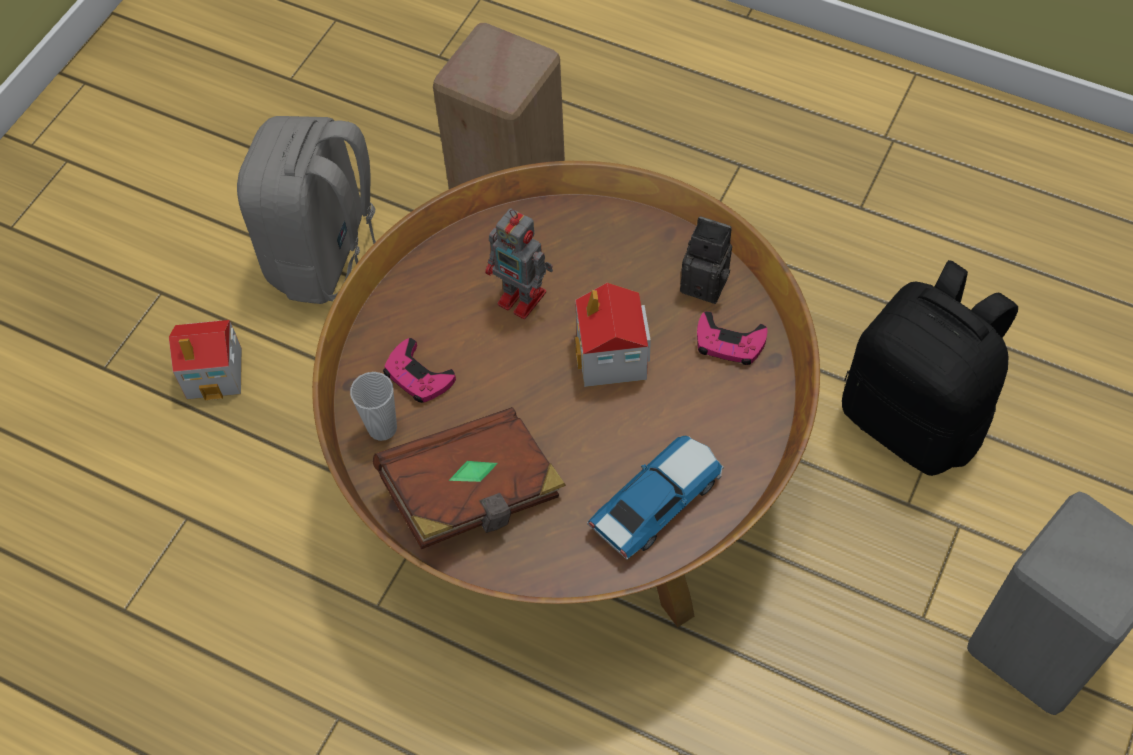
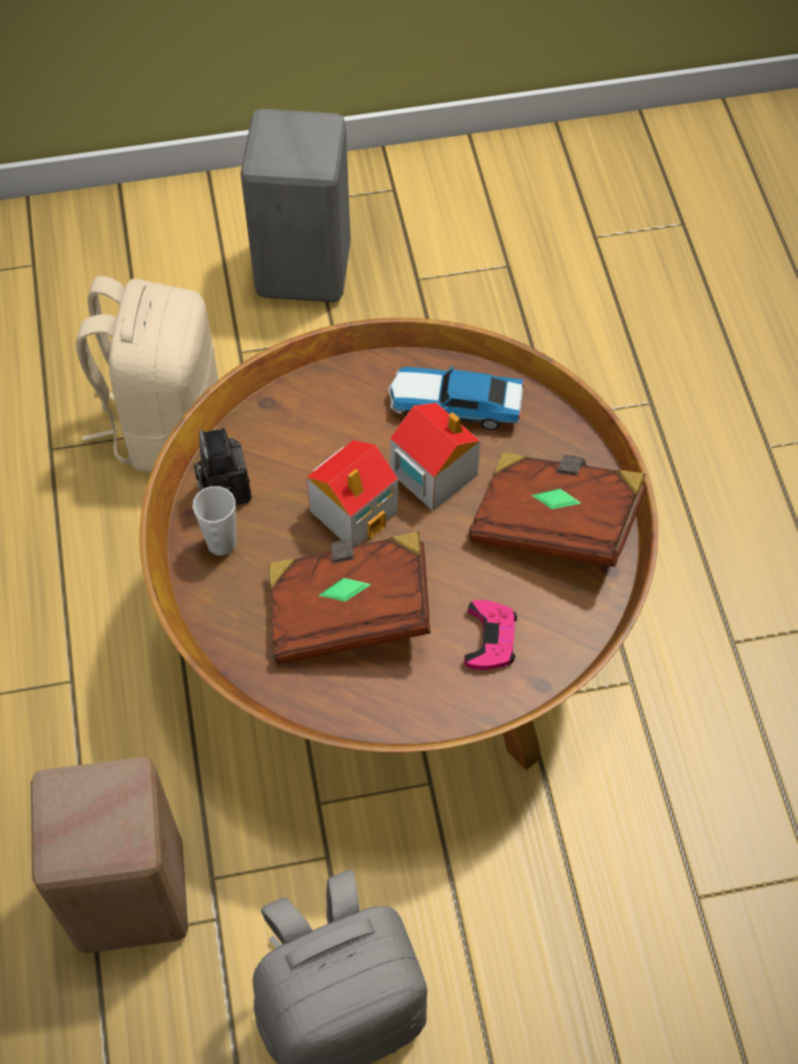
camera: 130 degrees left, 0 degrees up
(215, 373) = (549, 1004): toy house -> toy house (432, 473)
(382, 428) = (559, 629): cup -> cup (221, 543)
(524, 299) = (349, 612): toy robot -> brown book
(729, 343) = (274, 440): pink game controller -> none
(914, 419) = (163, 422): black backpack -> beige backpack

